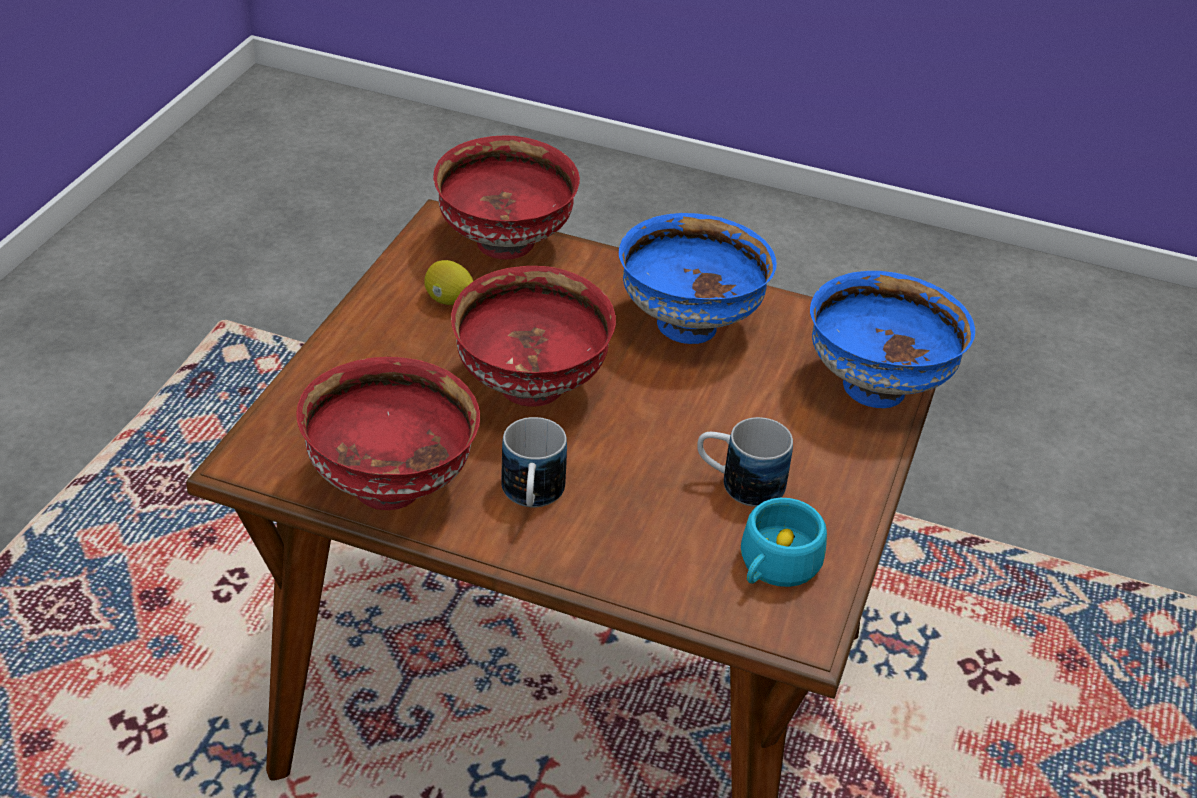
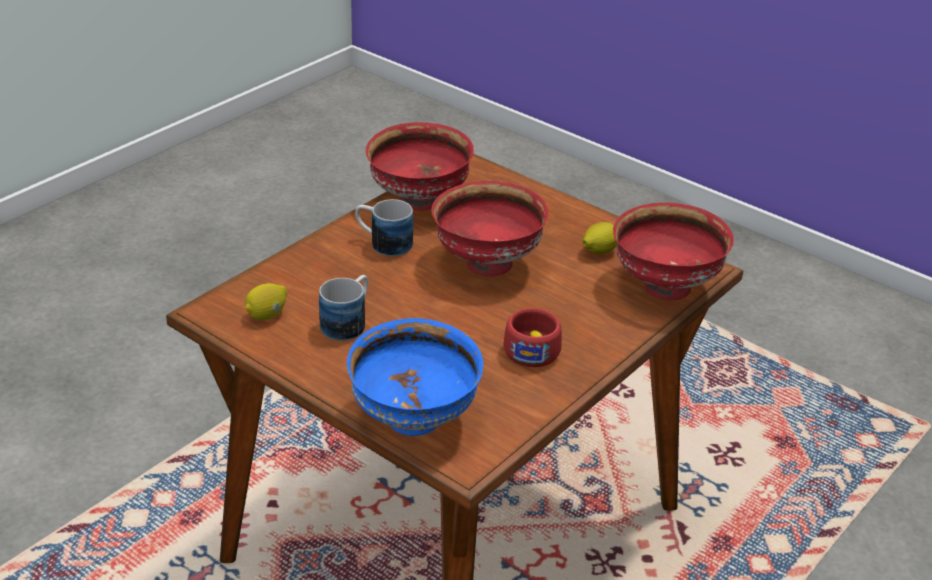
camera: 110 degrees right, 5 degrees down
(688, 324) = (533, 348): blue bowl -> red cup
(774, 567) = (267, 315): turquoise cup -> lemon

